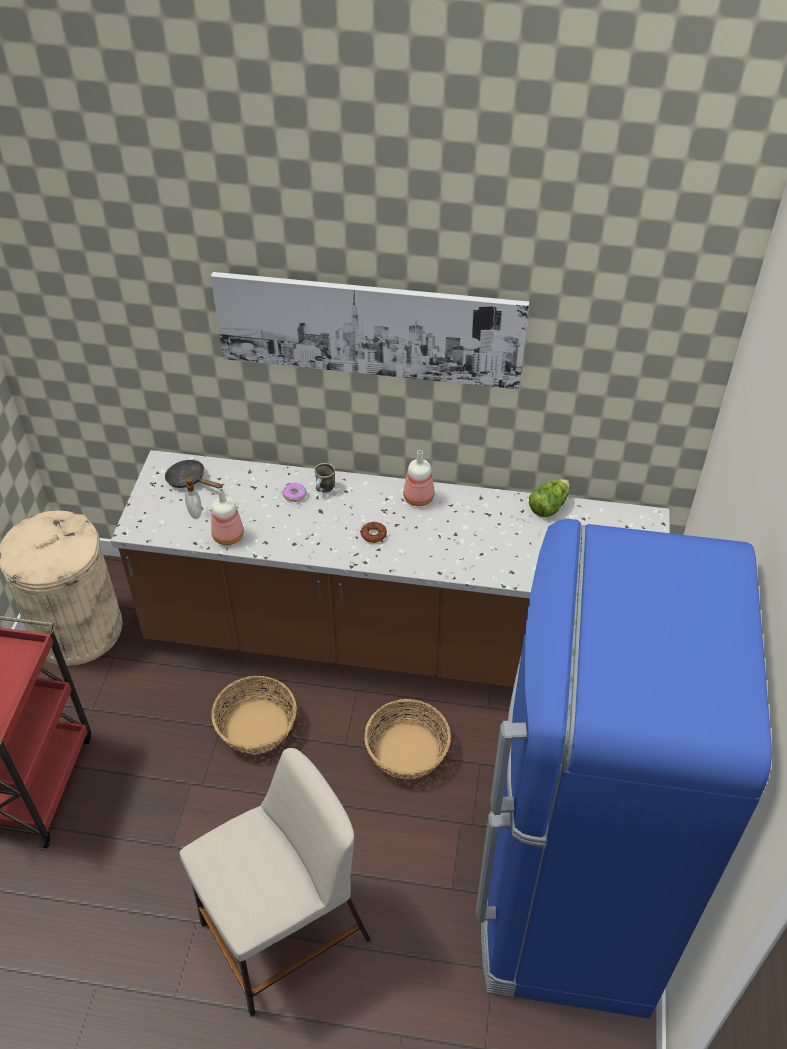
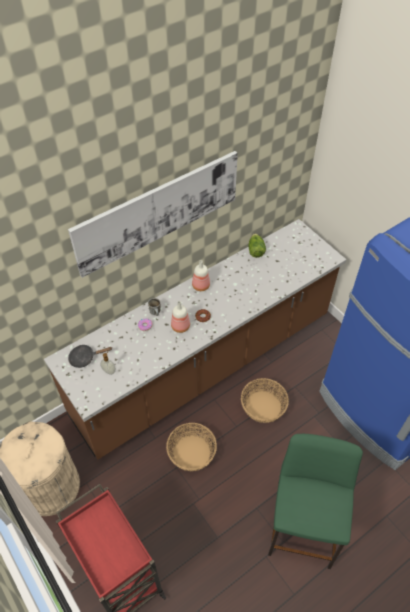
camera: 45 degrees left, 5 degrees up
(229, 537) = (140, 369): bottle -> bottle (181, 326)
(283, 933) = (303, 524): beige stool -> green stool

